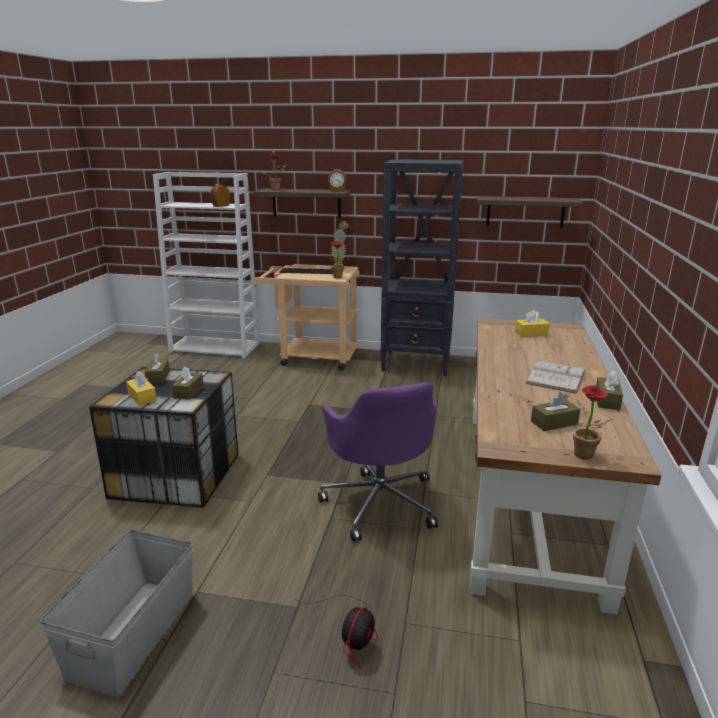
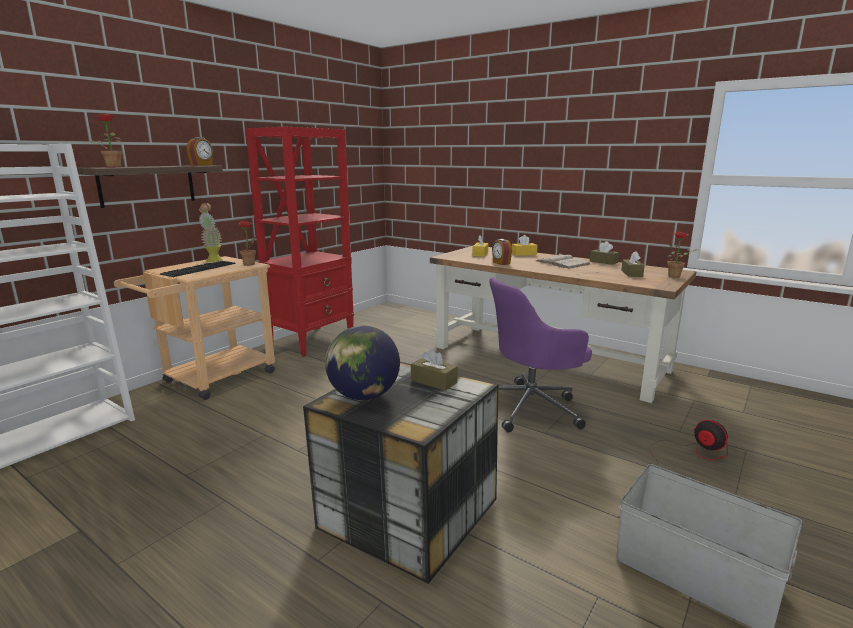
camera: 65 degrees left, 5 degrees down
(142, 397) = (426, 407): yellow tissue box -> yellow tissue box (524, 254)
(158, 377) = (363, 396): brown tissue box -> globe
(221, 205) = (35, 195): alarm clock -> alarm clock (501, 263)
(380, 501) = (531, 407): purple office chair -> purple office chair turned 150 degrees clockwise
(417, 364) = (312, 341): black bookcase -> red bookcase
(525, 212) = (349, 178): shelf -> none

